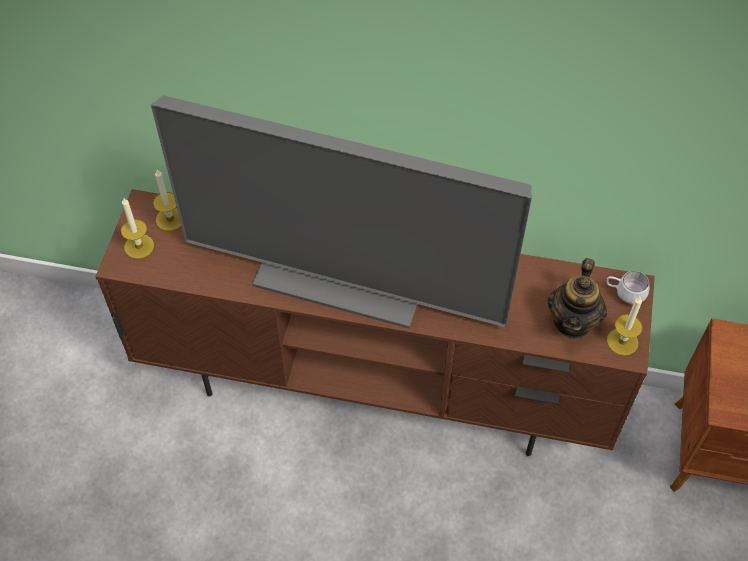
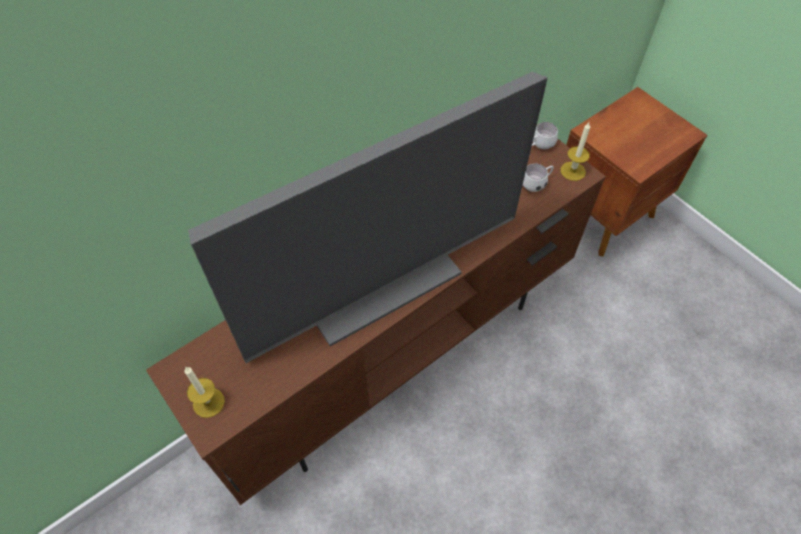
camera: 50 degrees left, 0 degrees up
(170, 219) = (207, 361): candle -> none
(573, 321) = (536, 184): teapot -> white mug

